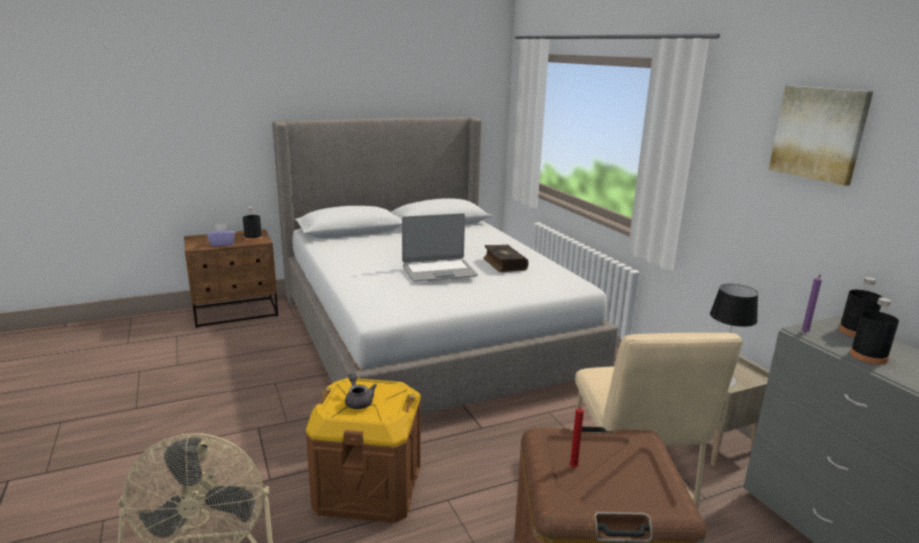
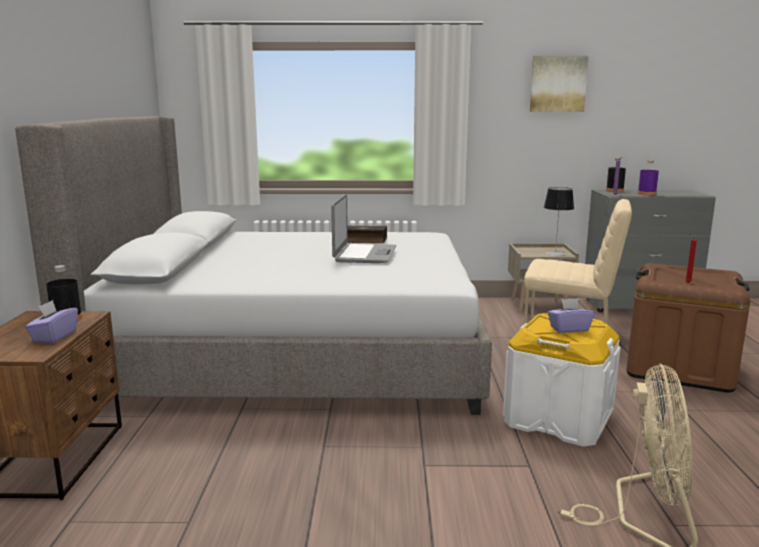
camera: 65 degrees left, 5 degrees down
(358, 401) = (569, 329): grey teapot -> purple tissue box
(368, 487) = (557, 419): brown storage box -> white storage box
(868, 356) = (646, 194): black bottle -> purple bottle

